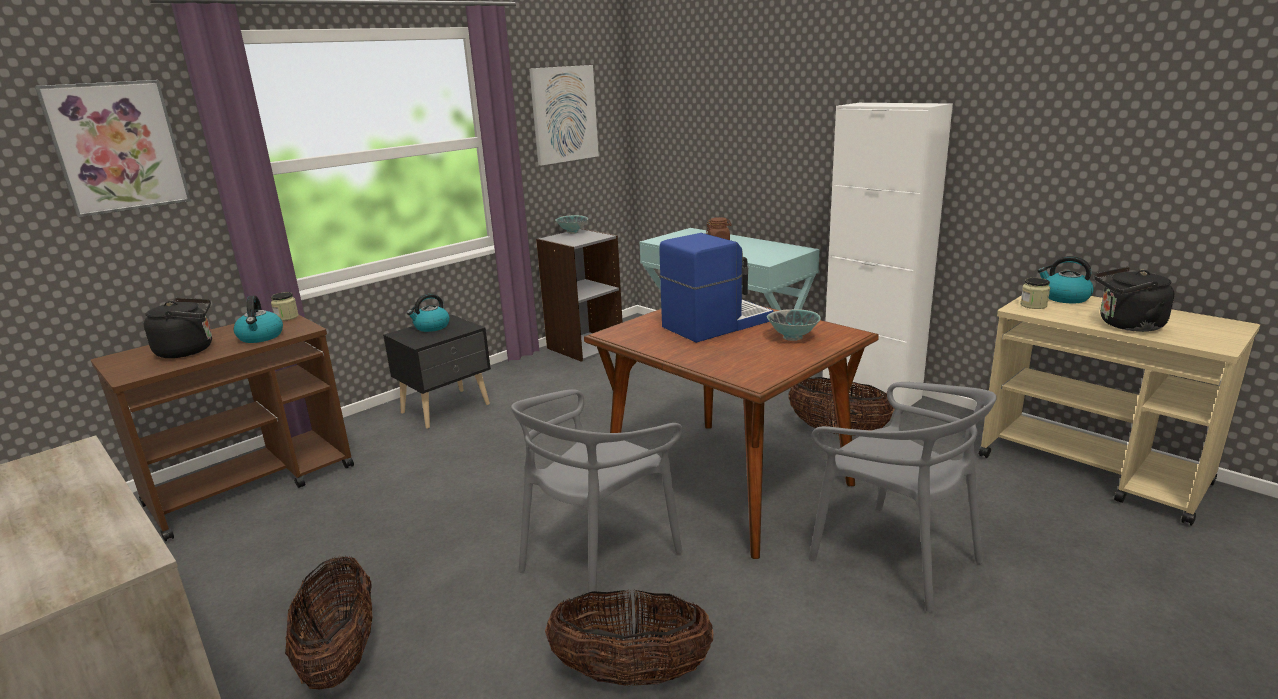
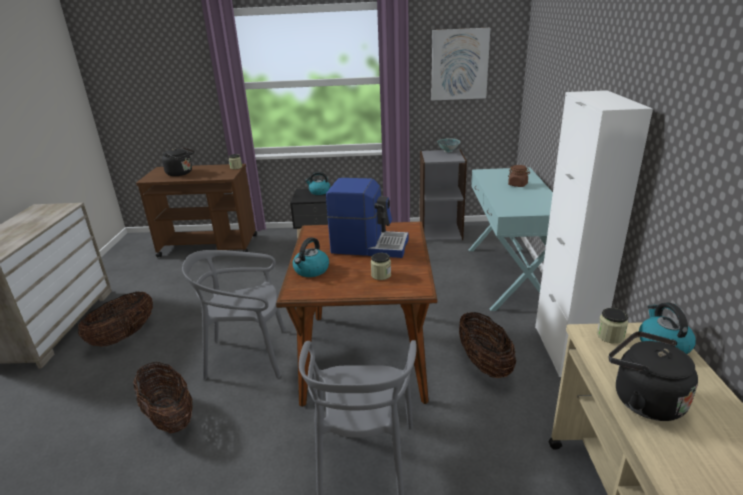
camera: 45 degrees right, 5 degrees up
(117, 147) = (180, 68): picture -> none
(261, 337) = (209, 175): kettle -> kettle (311, 270)
(793, 338) = (381, 275): bowl -> jar

